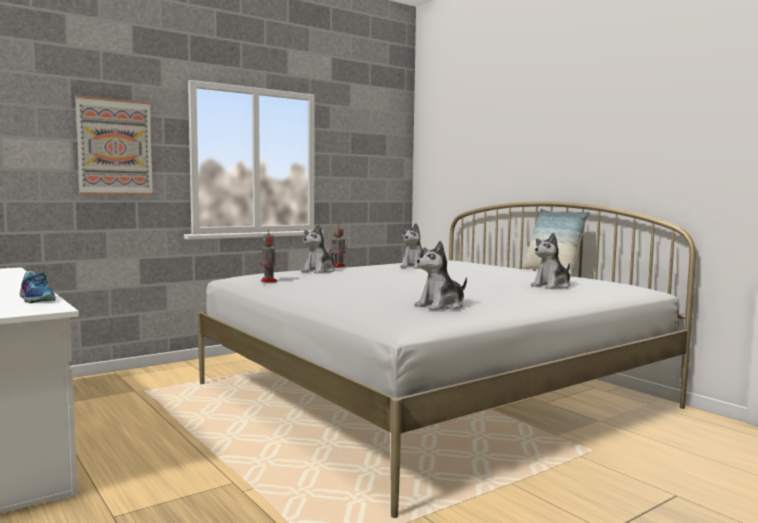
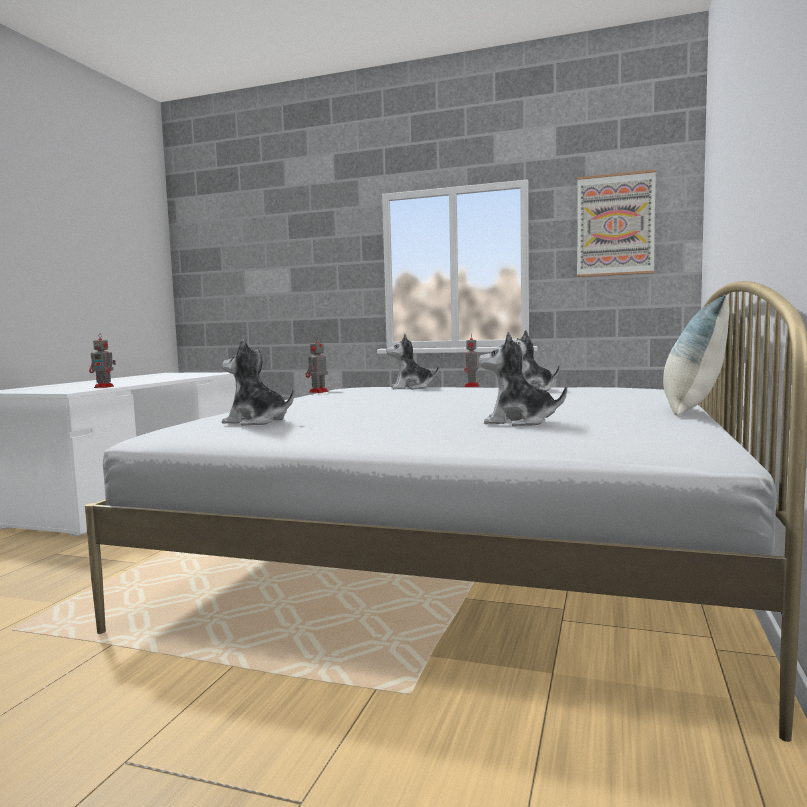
camera: 55 degrees right, 0 degrees up
(37, 299) = (105, 387): shoe -> toy robot
(115, 147) = (319, 269): picture -> picture (615, 225)

